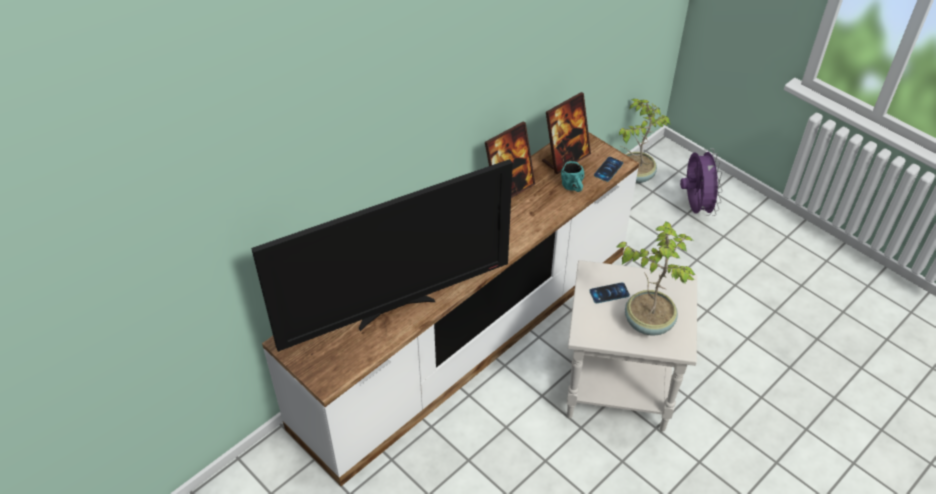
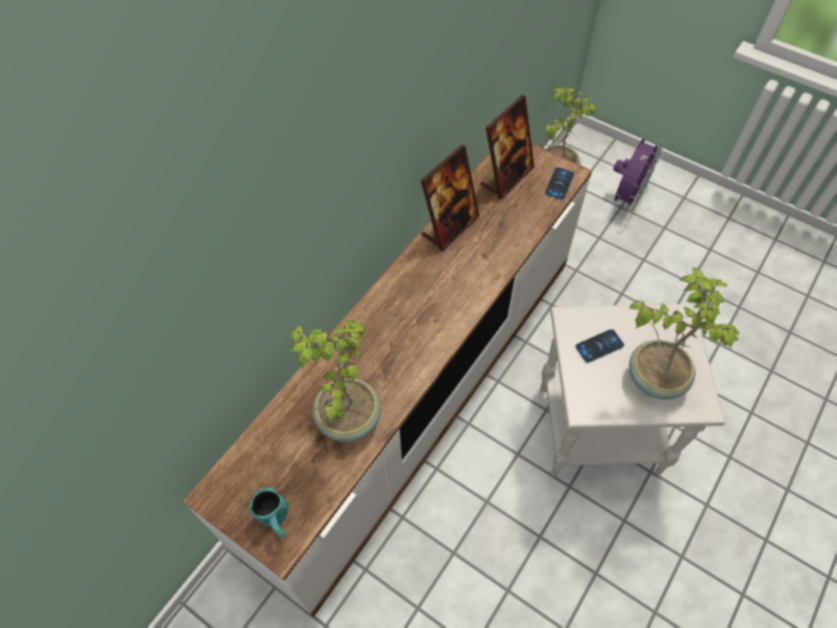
camera: 10 degrees left, 10 degrees up
(395, 309) = (347, 418): television -> potted plant
(573, 188) = (525, 215): turquoise mug -> turquoise mug (277, 521)
(695, 206) = (626, 198): purple fan -> purple fan turned 45 degrees clockwise

